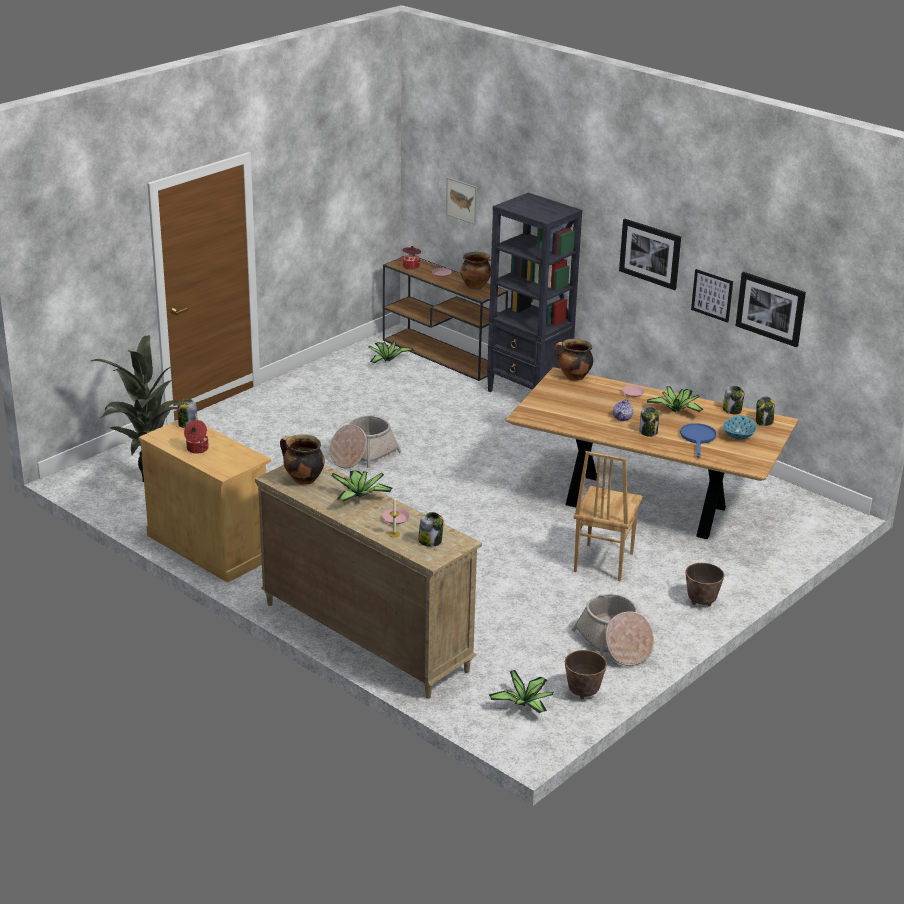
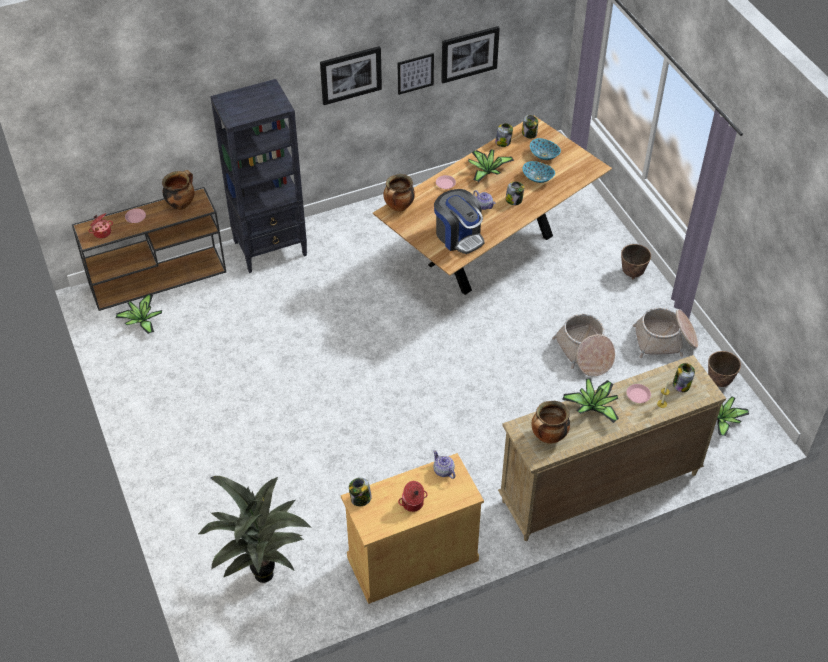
camera: 65 degrees left, 20 degrees up
(244, 456) = (443, 471): none -> teapot
(362, 455) = (311, 397): basket -> basket (584, 353)
(462, 200) = (125, 144): picture -> none
(564, 413) = (458, 236): none -> coffee machine
(602, 562) = (557, 305): brown chair -> none
(698, 439) = (538, 178): blue frying pan -> bowl

